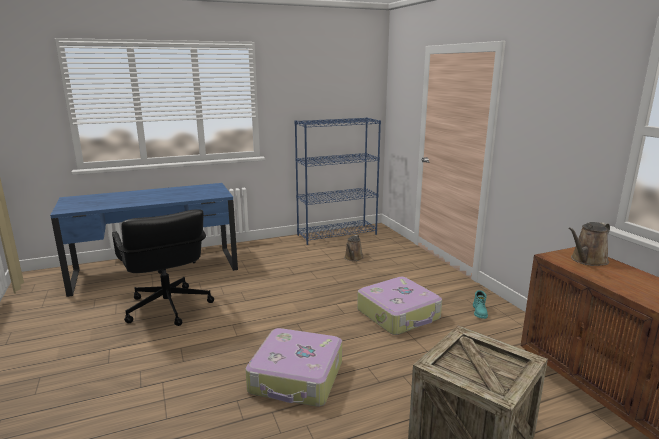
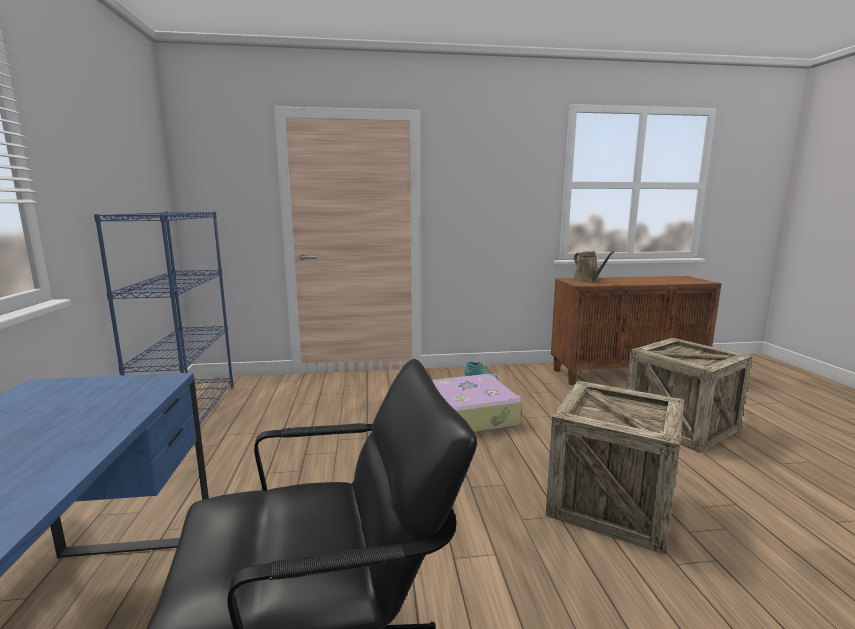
camera: 75 degrees left, 5 degrees down
(297, 378) = (611, 503): suitcase -> crate
(353, 258) = (294, 415): brown watering can -> none

